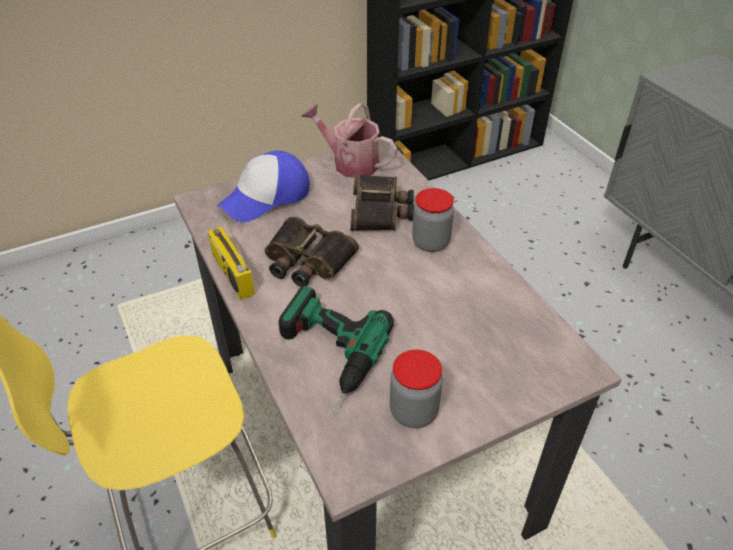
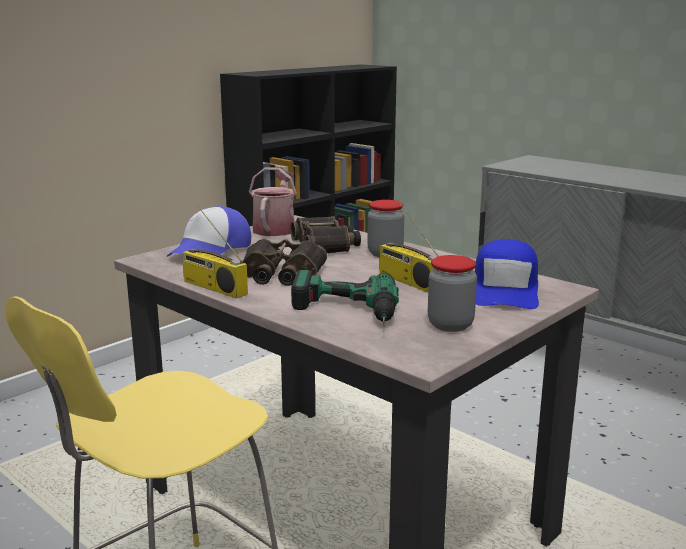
camera: 20 degrees left, 25 degrees down
(350, 163) = (275, 228): watering can -> watering can turned 90 degrees clockwise
(421, 309) = (407, 281): none -> radio
(514, 353) = (505, 289): none -> blue cap

